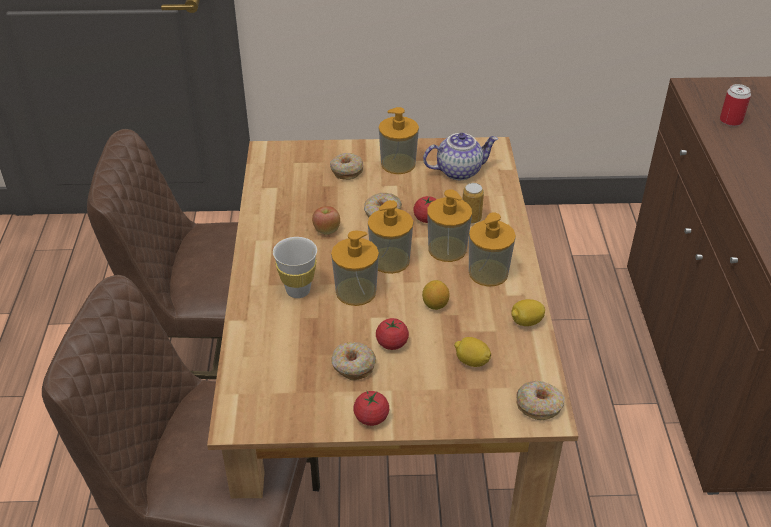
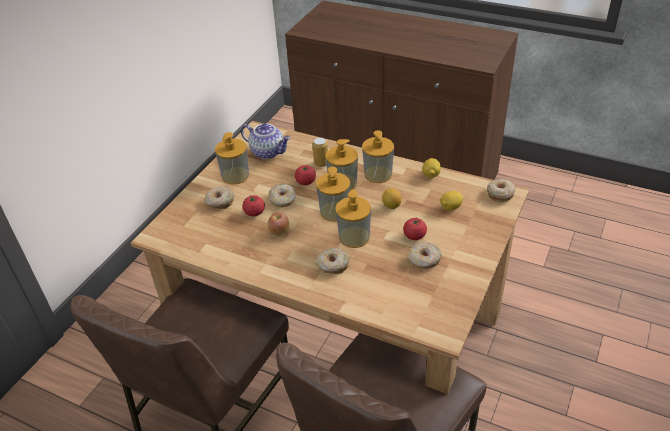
camera: 60 degrees left, 0 degrees up
(298, 290) = (333, 265): white cup -> donut
(371, 417) = (474, 265): tomato -> tomato (254, 212)
(459, 171) = (268, 152): teapot -> teapot turned 105 degrees clockwise
(731, 121) = (344, 32): can -> none

